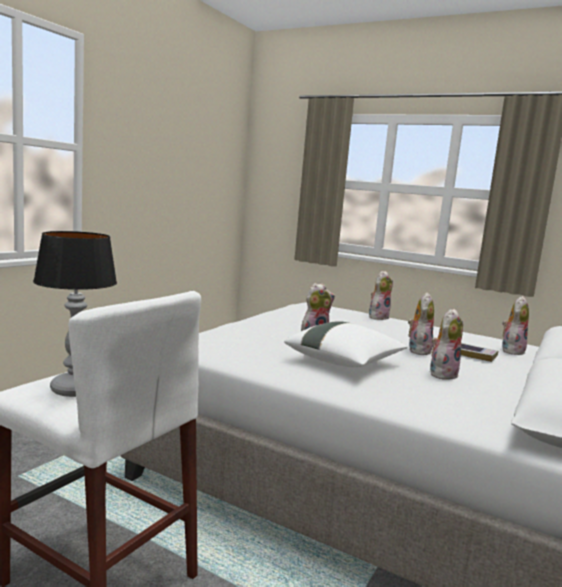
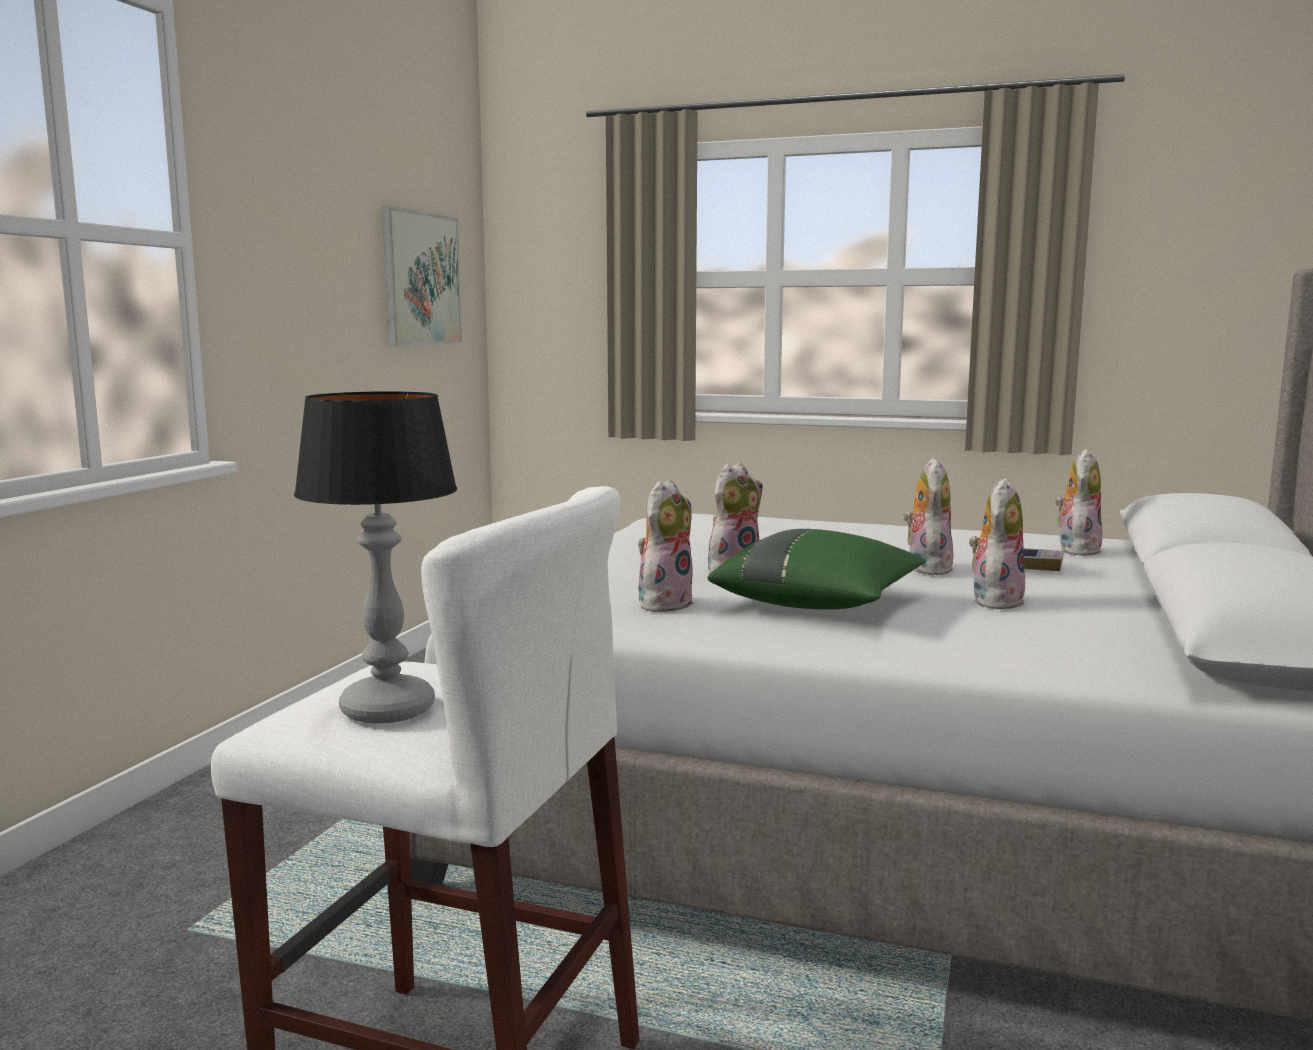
camera: 10 degrees left, 0 degrees up
(208, 173) = (421, 279): none -> picture
(345, 362) = (819, 604): white pillow -> green pillow
(378, 317) = (813, 522): plush toy -> plush toy (664, 603)

